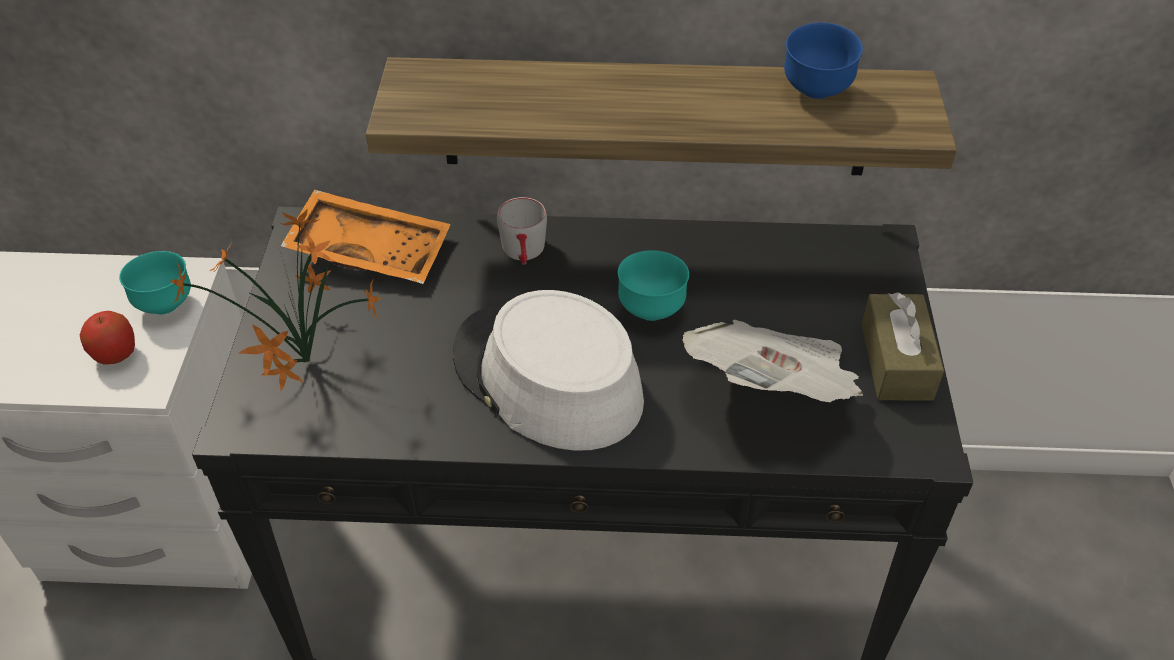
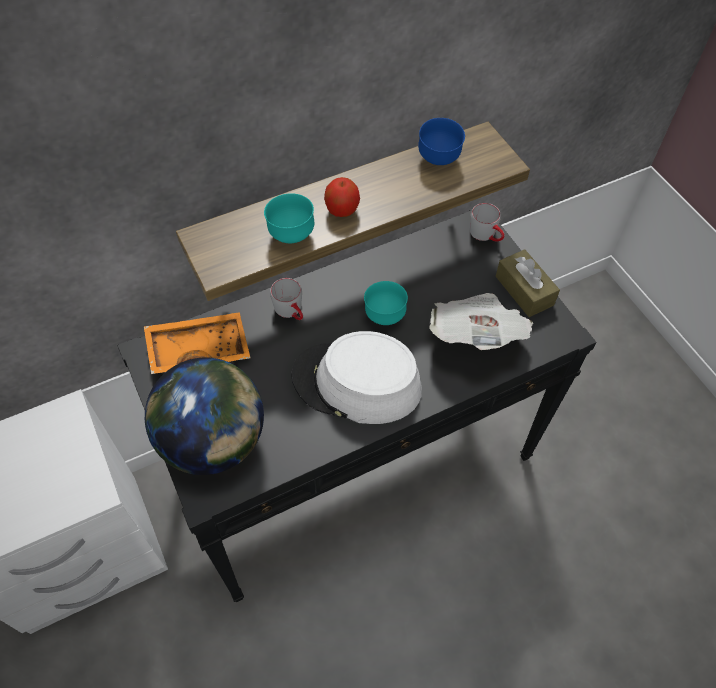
camera: 30 degrees left, 10 degrees up
(116, 355) = (61, 485): apple -> apple (342, 210)
(165, 305) = (67, 437): turquoise bowl -> turquoise bowl (291, 235)
(304, 365) = (214, 441): potted plant -> globe
(886, 266) = (486, 235): none -> grey mug

